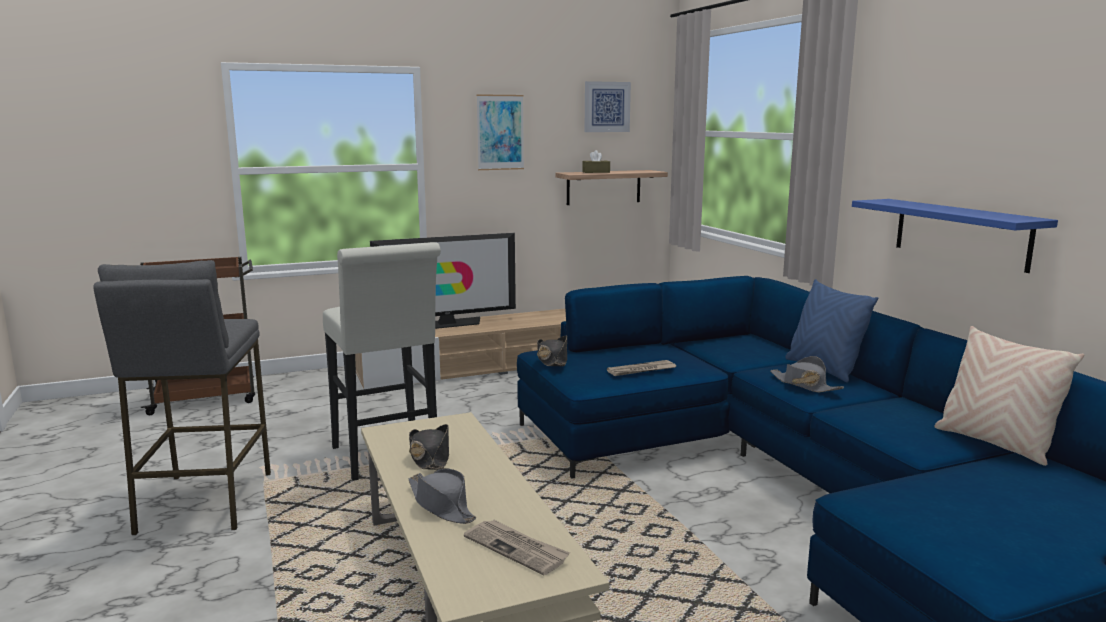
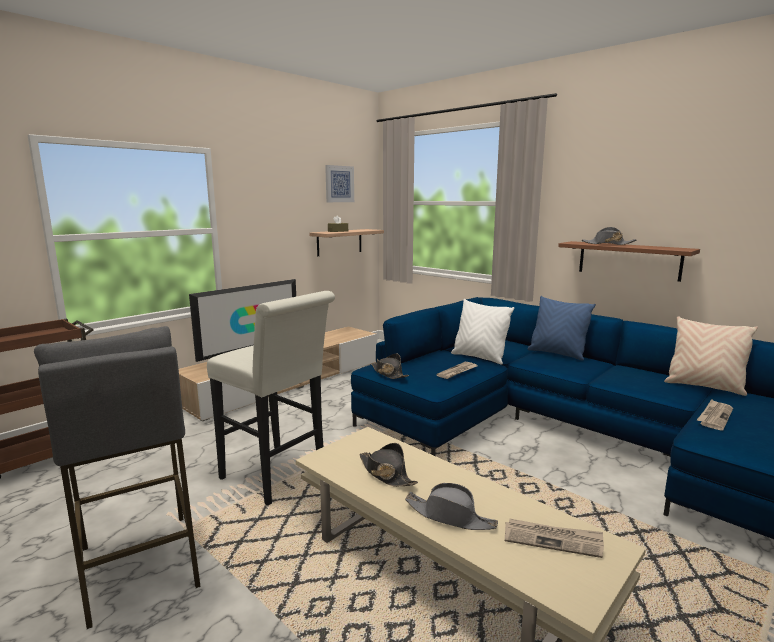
camera: 25 degrees left, 0 degrees up
(500, 132) = (271, 202): picture -> none
(702, 359) = (479, 357): none -> white pillow
(804, 385) = (563, 366): grey hat -> grey hat (607, 244)
(932, 479) = (714, 416): none -> newspaper
(960, 233) = (628, 260): blue shelf -> brown shelf

